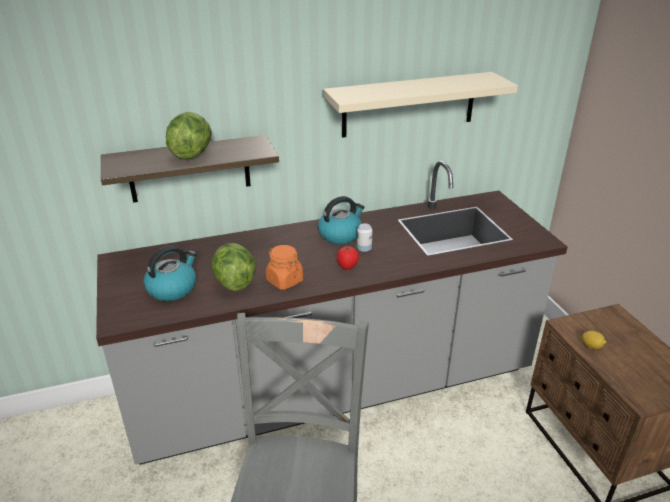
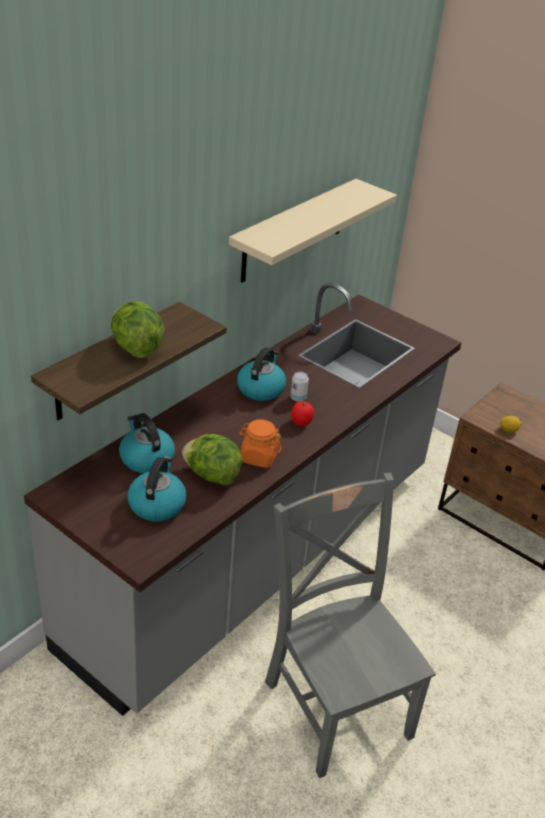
camera: 35 degrees left, 5 degrees up
(201, 256) = (146, 458): none -> kettle

